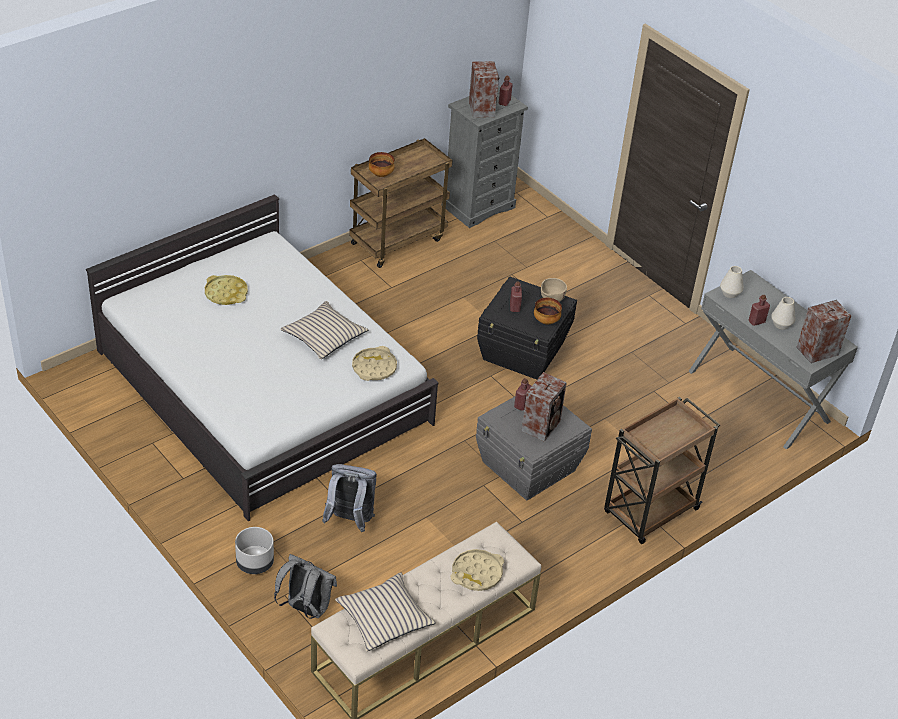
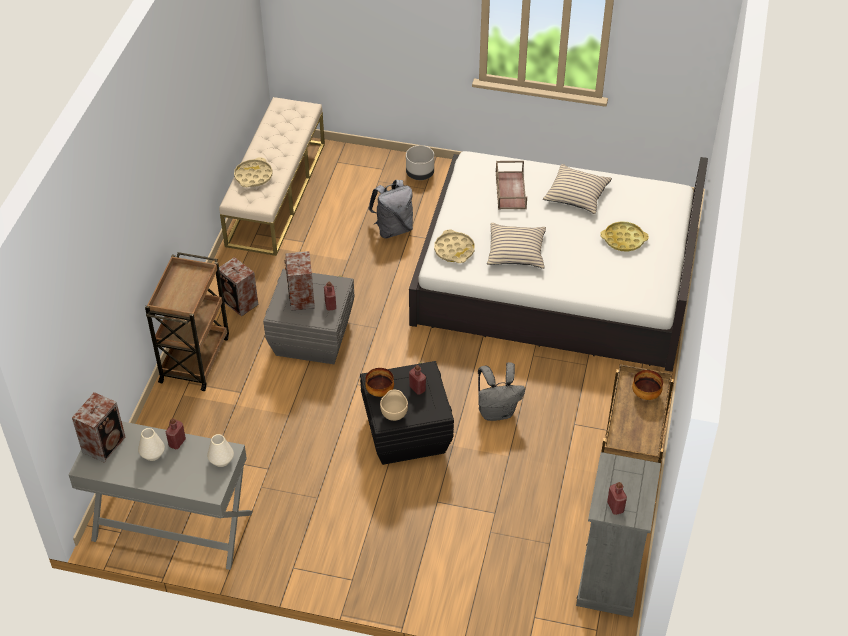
camera: 145 degrees right, 5 degrees up
(259, 386) = (510, 190): none -> brown tray
(305, 608) = (363, 169): grey backpack -> grey backpack (497, 411)
(384, 618) = (285, 127): beige pillow -> beige pillow (577, 194)
(482, 108) = (625, 480): speaker -> speaker (240, 303)

